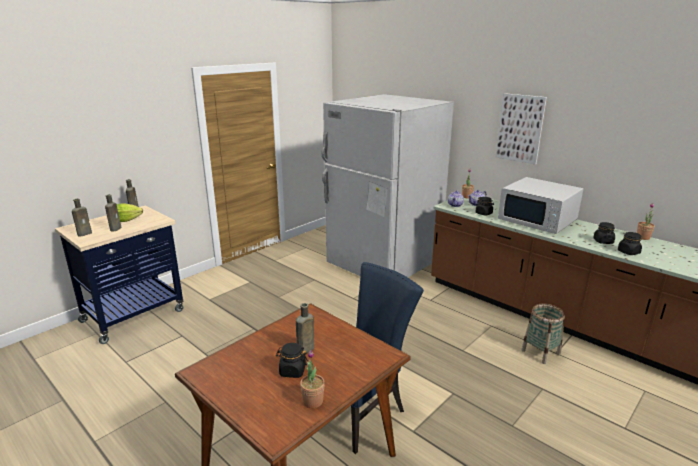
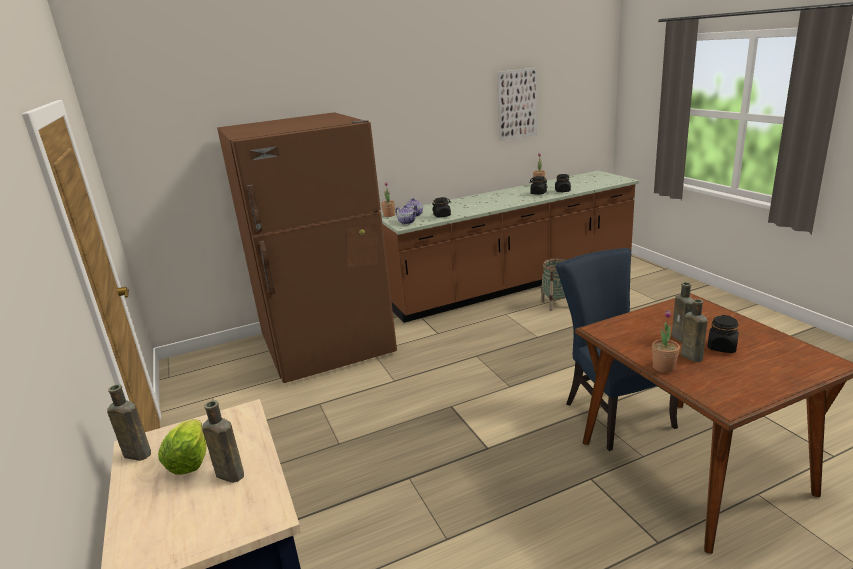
camera: 65 degrees left, 0 degrees up
(85, 233) = (212, 523): brown bottle -> brown bottle (690, 356)
(313, 401) = (772, 341): potted plant -> potted plant (663, 367)
(384, 262) = (328, 344): white fridge -> brown fridge
(520, 128) = (414, 123): picture -> picture (517, 104)
(538, 220) = (477, 202): white microwave -> none

